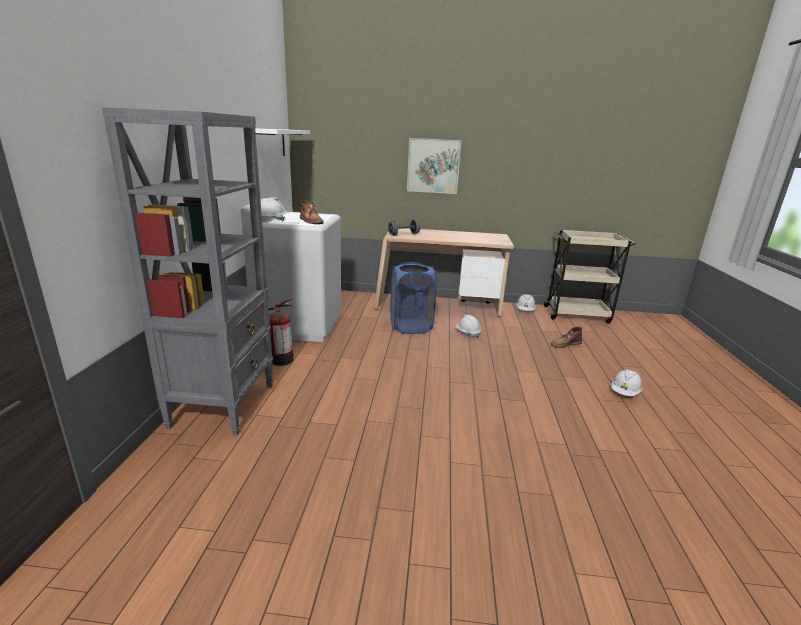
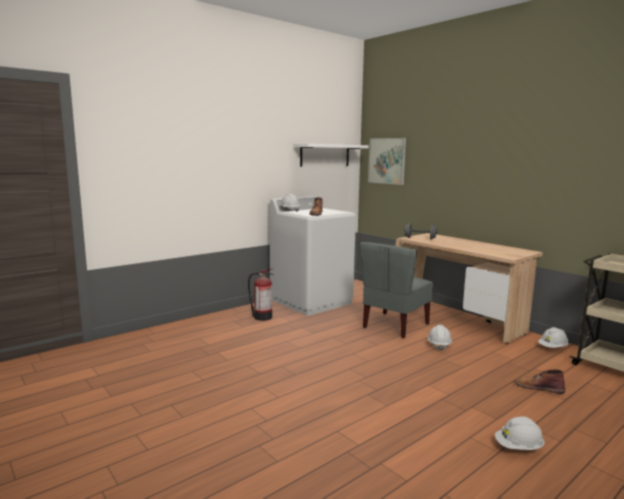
camera: 45 degrees right, 10 degrees down
(224, 404) = (194, 328): grey bookcase -> none
(410, 326) = (394, 325): blue laundry basket -> grey chair
(433, 166) = (467, 174): picture -> picture (387, 161)

